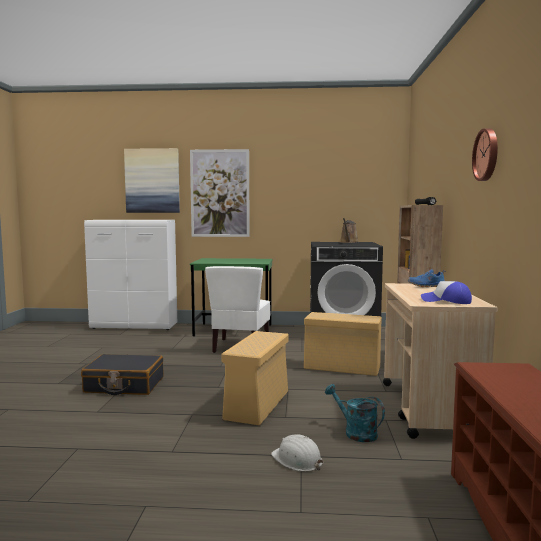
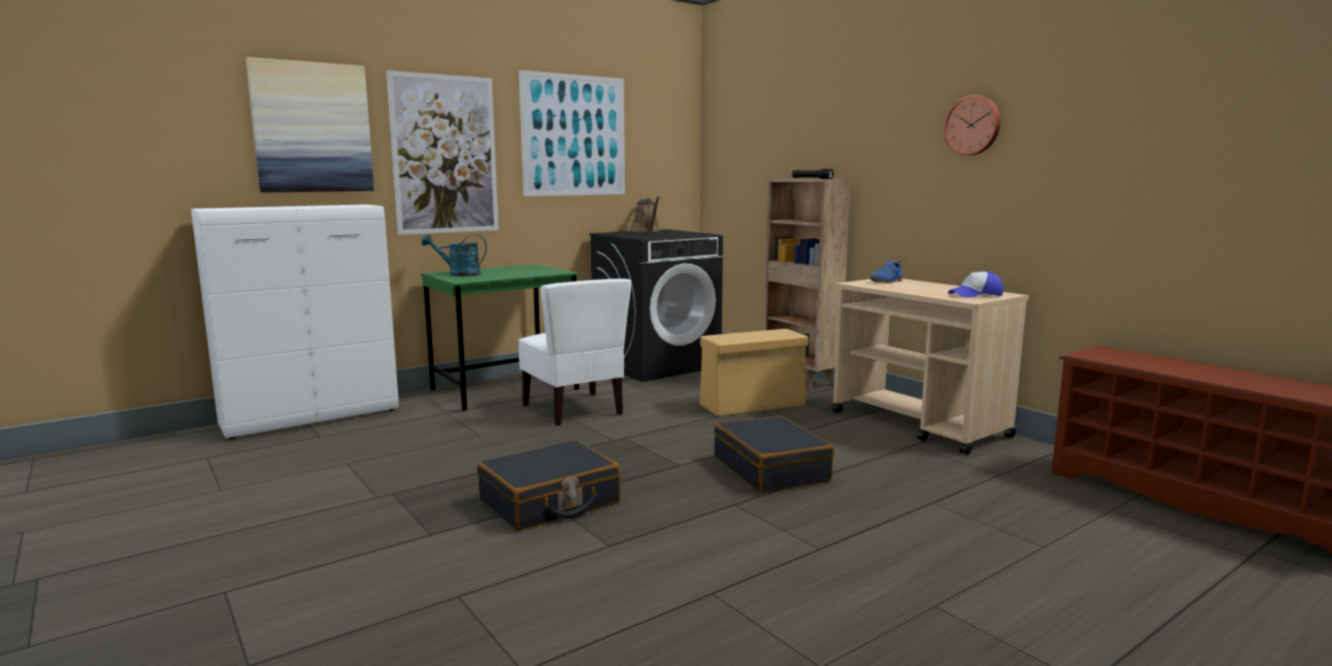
camera: 40 degrees left, 5 degrees up
(257, 404) = (771, 469): beige storage box -> black suitcase
(297, 460) = (938, 507): white hard hat -> none
(303, 180) = (574, 135): none -> picture
(355, 432) = (919, 465): turquoise watering can -> turquoise watering can (458, 274)

